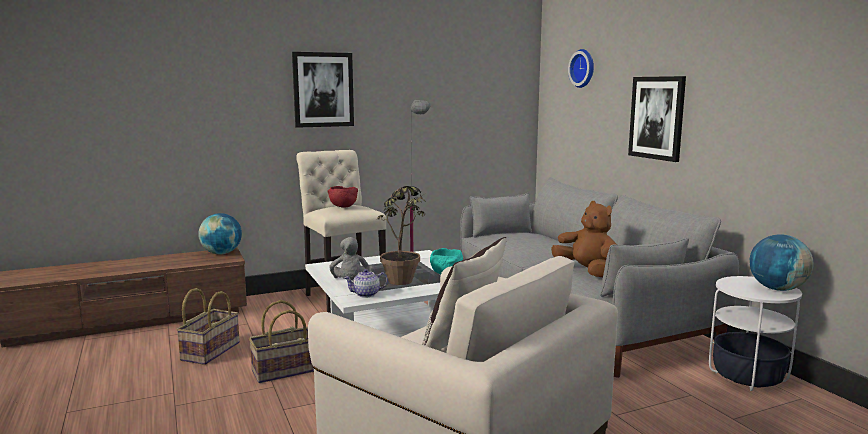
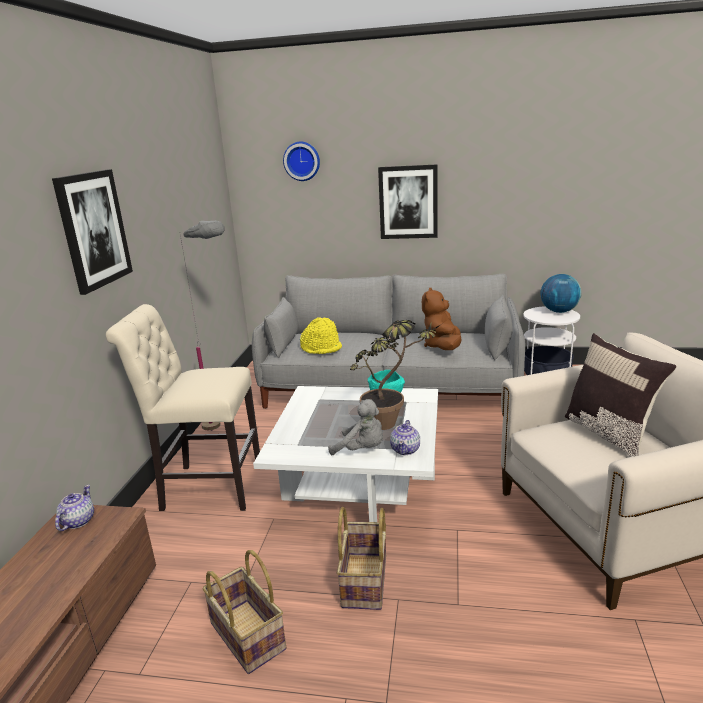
camera: 55 degrees left, 10 degrees up
(221, 253) = (77, 521): globe -> teapot
(342, 207) = (203, 378): red bowl -> none
(506, 240) = (321, 348): none -> yellow hat
(586, 271) = (443, 346): brown plush toy -> brown plush toy turned 75 degrees counterclockwise

